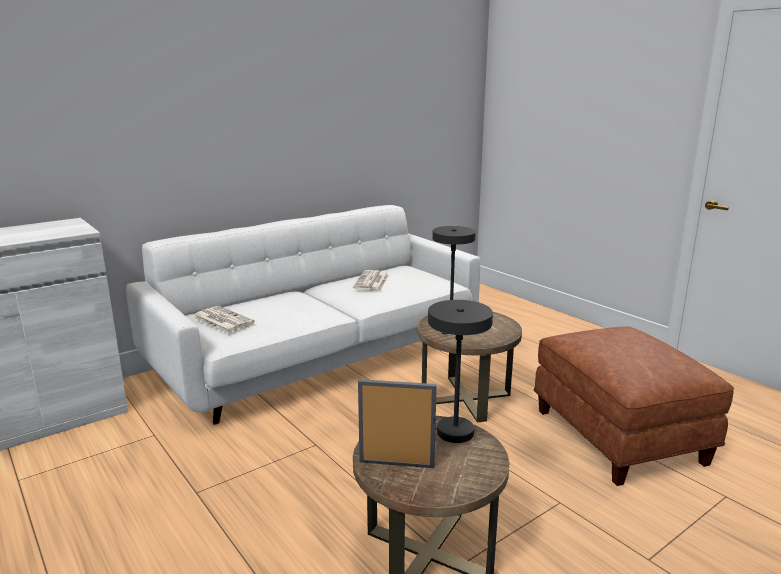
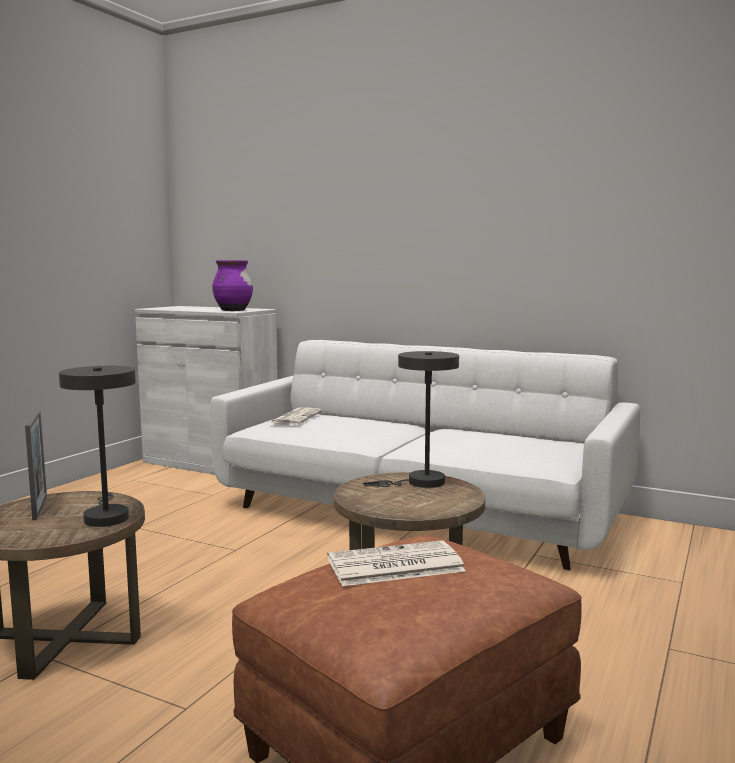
camera: 65 degrees right, 10 degrees down
(65, 230) = (233, 310): none -> purple vase
(372, 281) = (480, 436): newspaper -> newspaper (393, 565)

